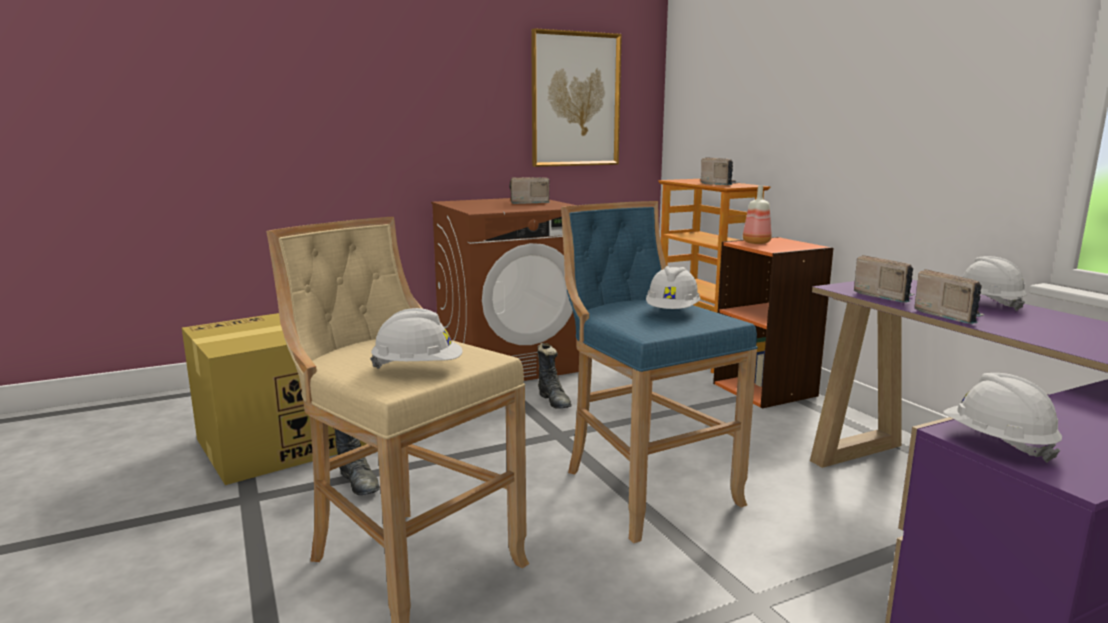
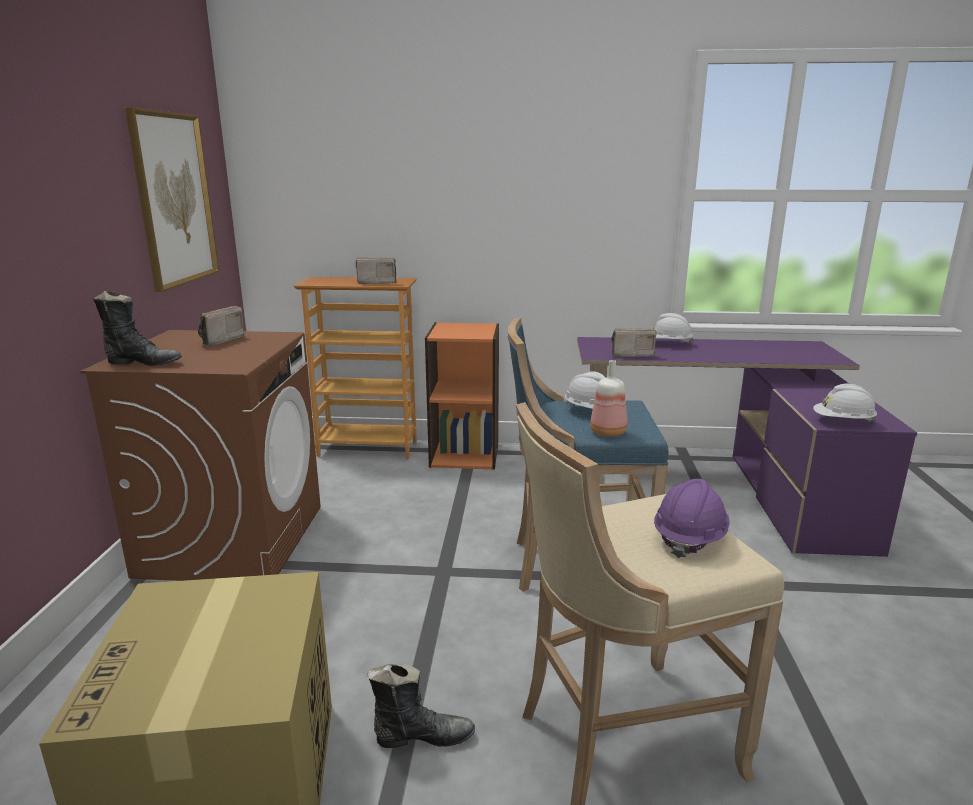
camera: 60 degrees left, 5 degrees up
(418, 368) = (689, 538): white hard hat -> purple hard hat
(554, 401) = (368, 548): black boot -> black boot (143, 363)
(757, 243) = (449, 332): bottle -> bottle (609, 432)
(949, 316) = (689, 358): radio -> none

